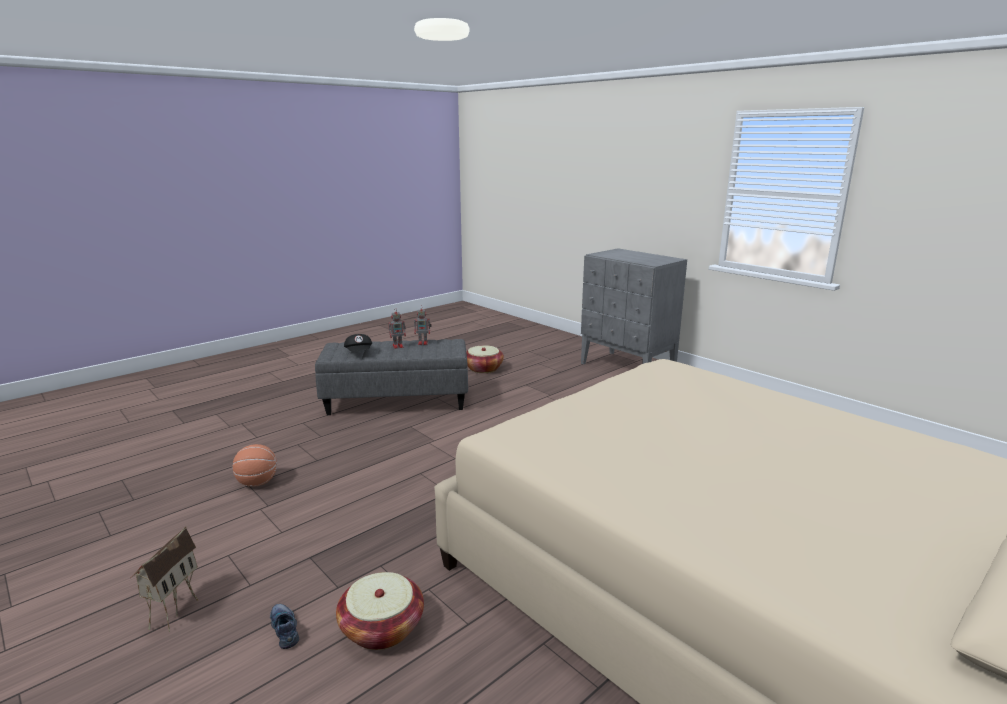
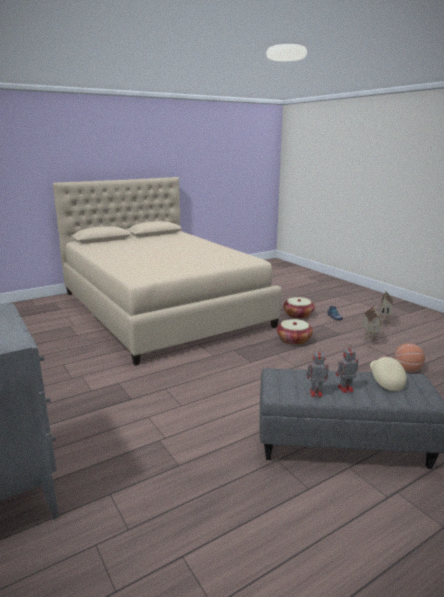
camera: 170 degrees left, 0 degrees up
(268, 536) = (369, 342): none -> toy house
(359, 352) = (385, 380): black cap -> beige cap
(483, 368) = (226, 520): basket -> basket (294, 340)

